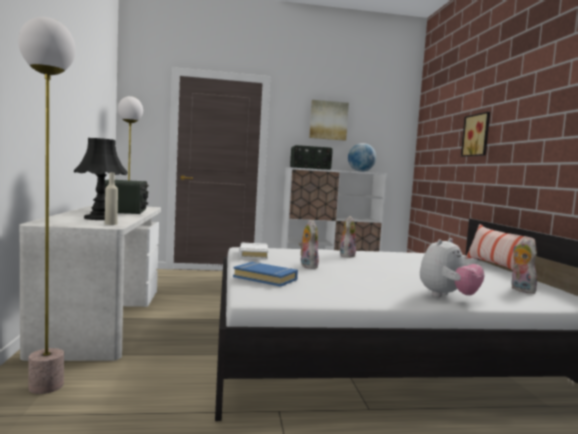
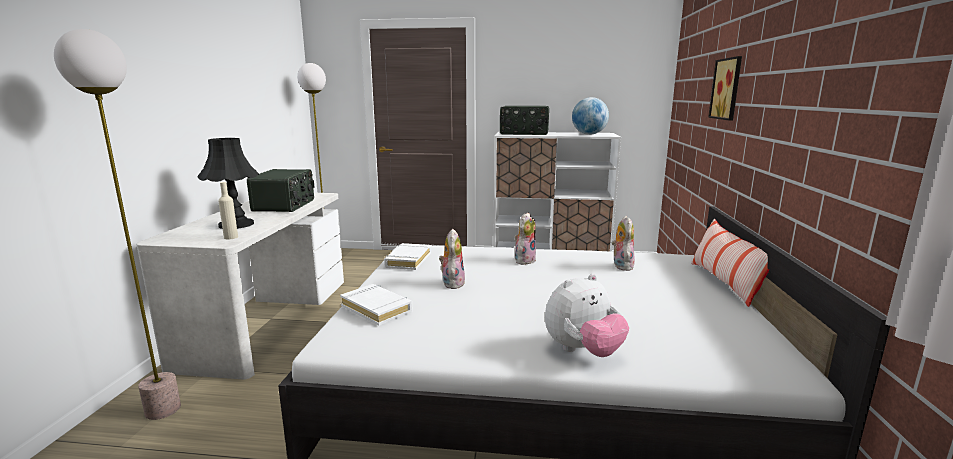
camera: 15 degrees right, 10 degrees up
(265, 278) = (377, 308): blue book -> white book
(328, 120) = (551, 68): picture -> none
(520, 290) = (711, 338): plush toy -> plush toy (621, 266)

